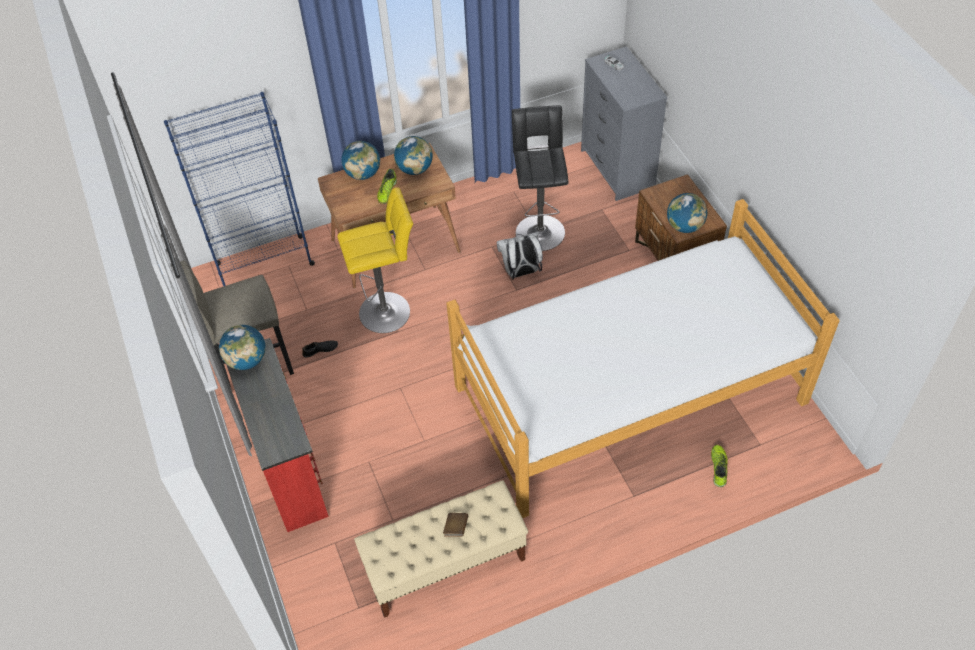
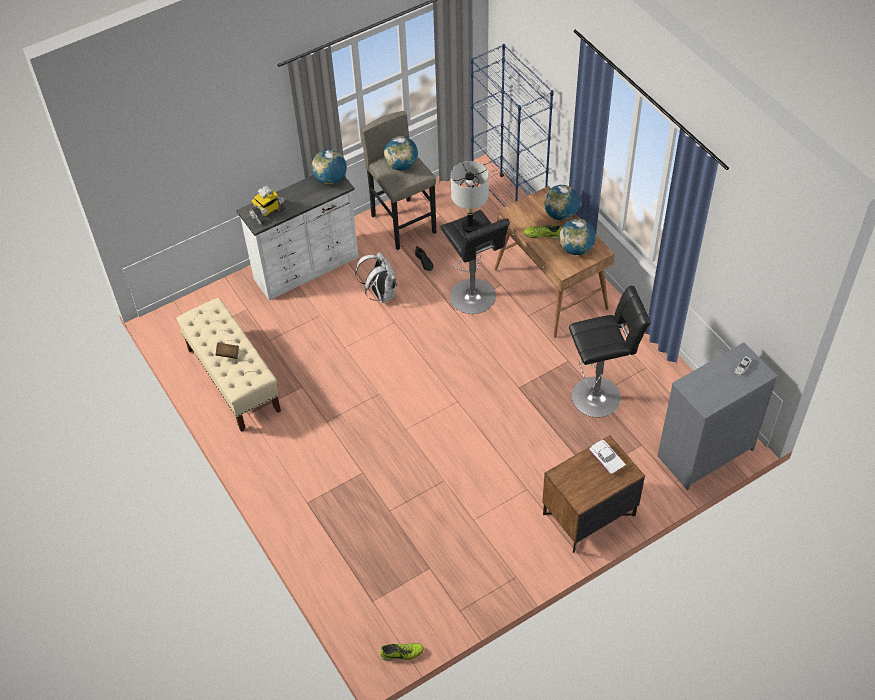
camera: 80 degrees right, 0 degrees up
(281, 432) = (268, 213): none -> toy robot
(291, 469) = (307, 269): red dresser -> white dresser
(363, 243) = (470, 226): none -> grey table lamp
(388, 311) = (474, 298): yellow stool -> black stool
(521, 272) = (541, 388): white backpack -> white backpack (381, 294)
(630, 395) = (413, 490): bed -> none
(667, 197) = (605, 460): none -> white toy car
(684, 226) = (568, 477): globe -> globe (401, 165)
(719, 467) = (343, 567): shoe -> shoe (402, 653)

